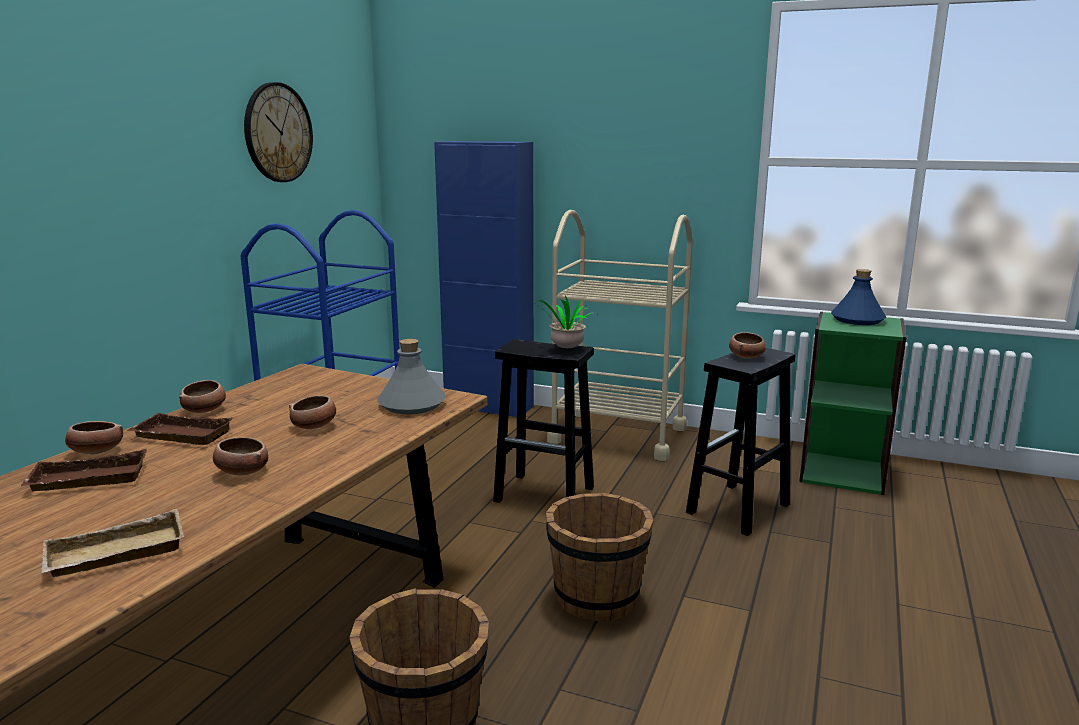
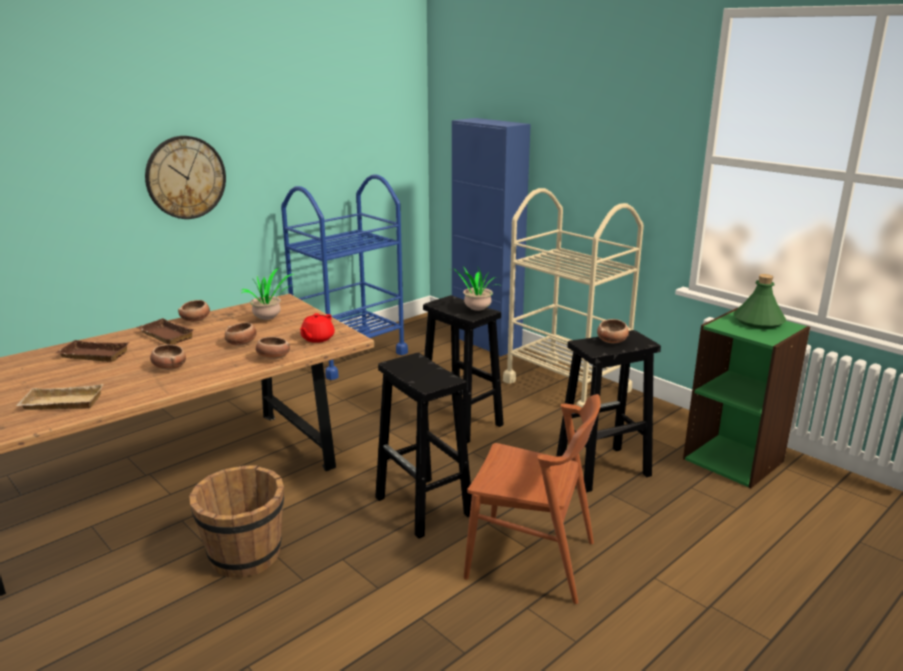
camera: 25 degrees right, 5 degrees up
(95, 452) = (113, 338): bowl -> bowl (272, 358)
(278, 133) = (324, 112): wall clock -> wall clock (185, 177)
(314, 393) = (269, 319): none -> potted plant
(412, 405) = (317, 338): grey bottle -> red teapot
(597, 597) = (424, 507): brown bucket -> black stool
(768, 622) = (531, 559): none -> brown chair
(858, 320) = (758, 322): blue bottle -> green bottle

